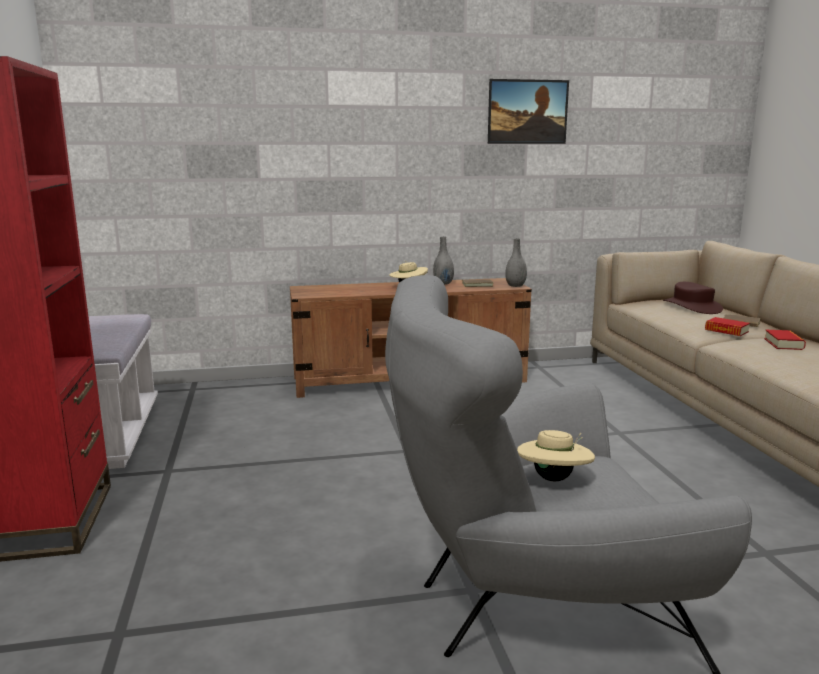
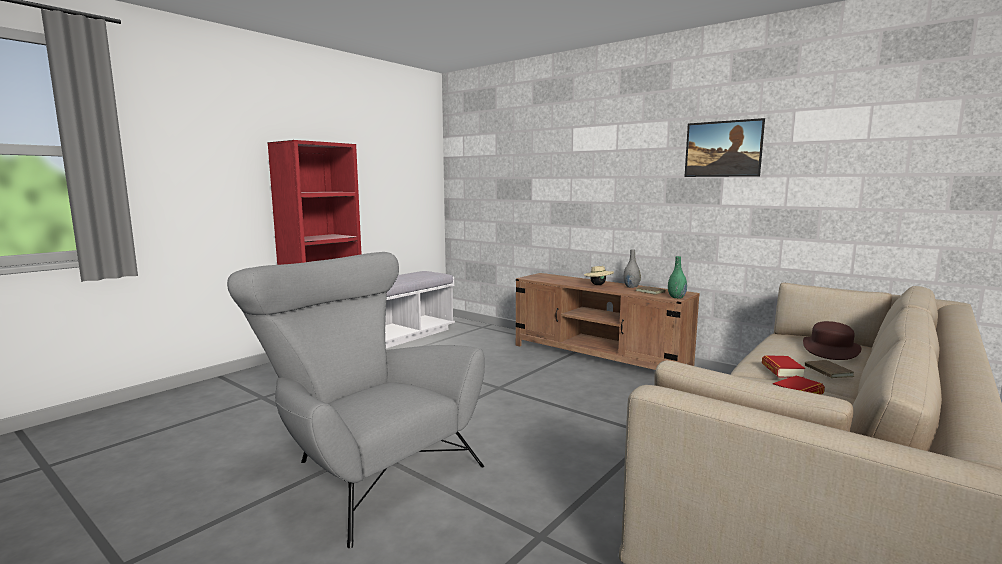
camera: 50 degrees right, 5 degrees down
(515, 285) = (676, 297): grey vase -> green vase
(554, 479) = (375, 388): beige hat -> none

